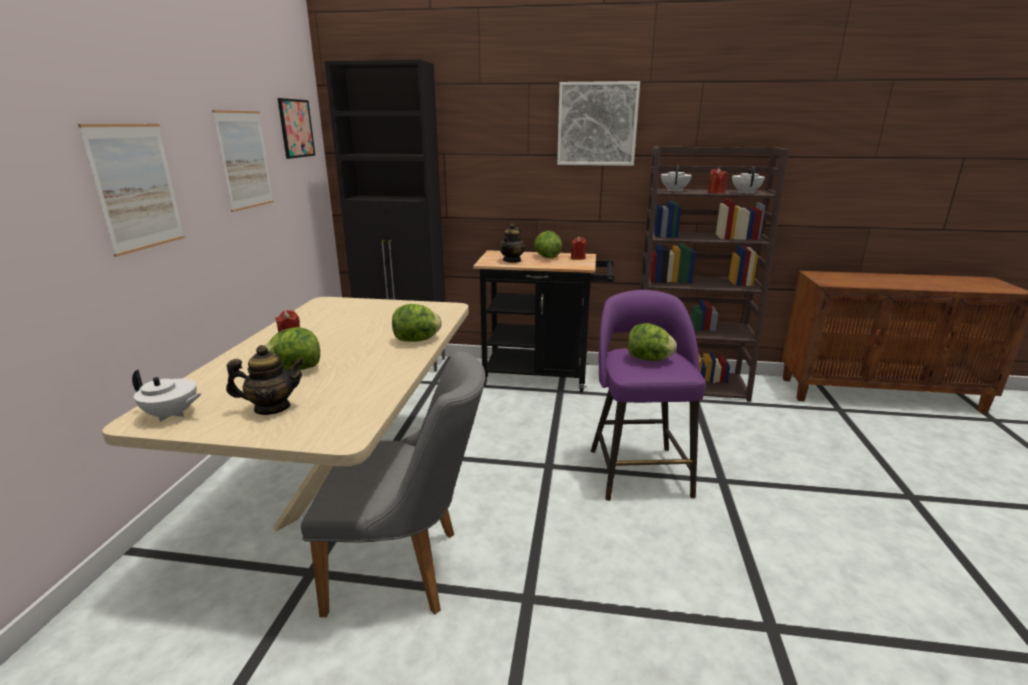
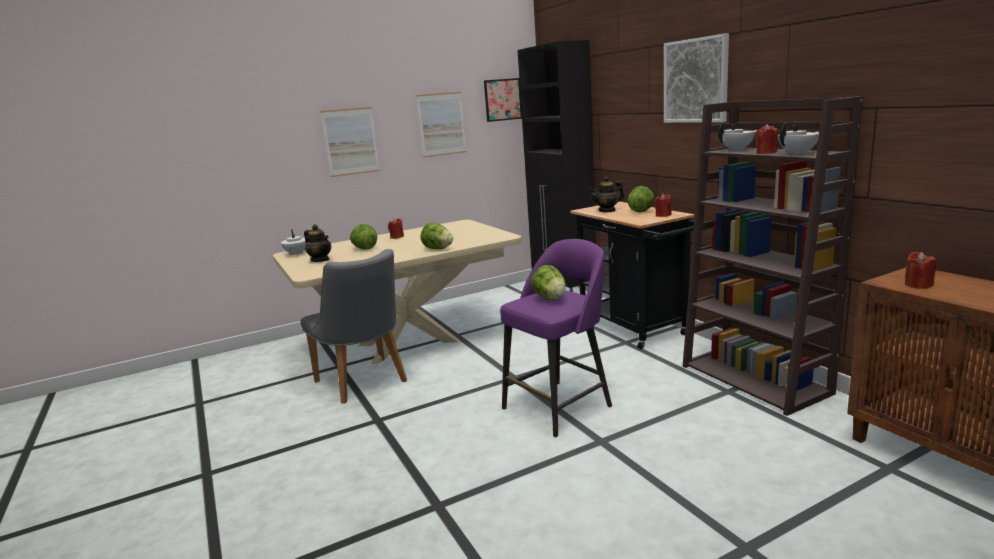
camera: 55 degrees right, 5 degrees down
(842, 281) = (918, 285): none -> red candle

